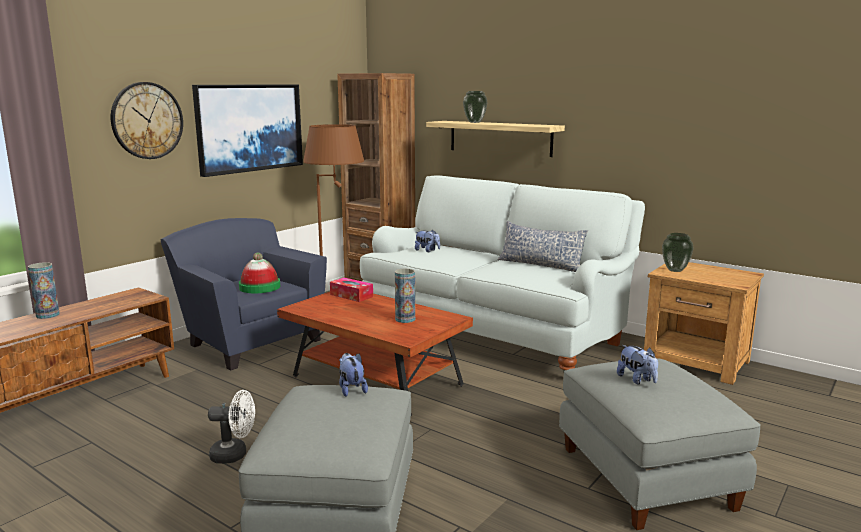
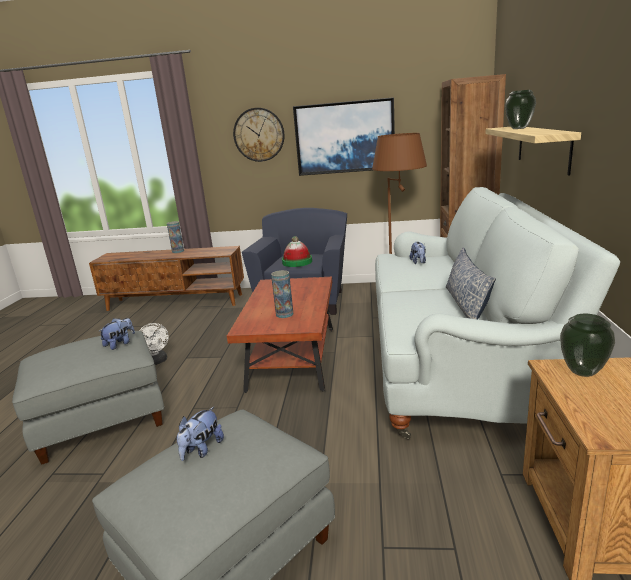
camera: 60 degrees right, 5 degrees up
(351, 295) = (313, 284): tissue box -> none

